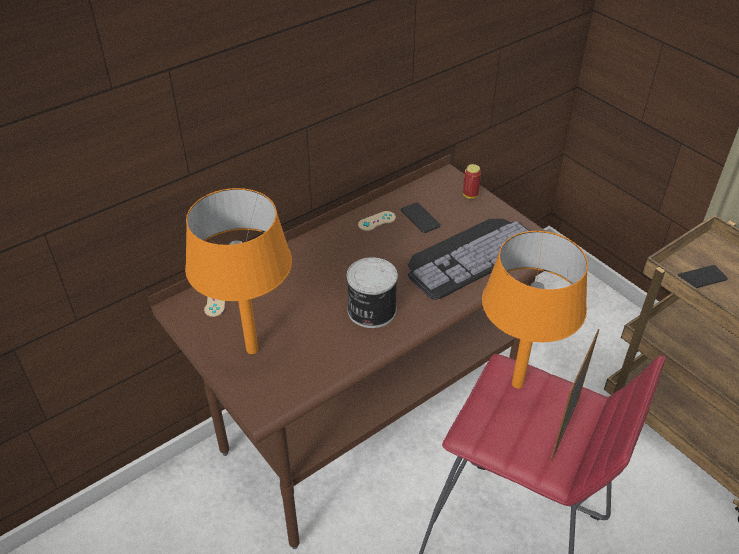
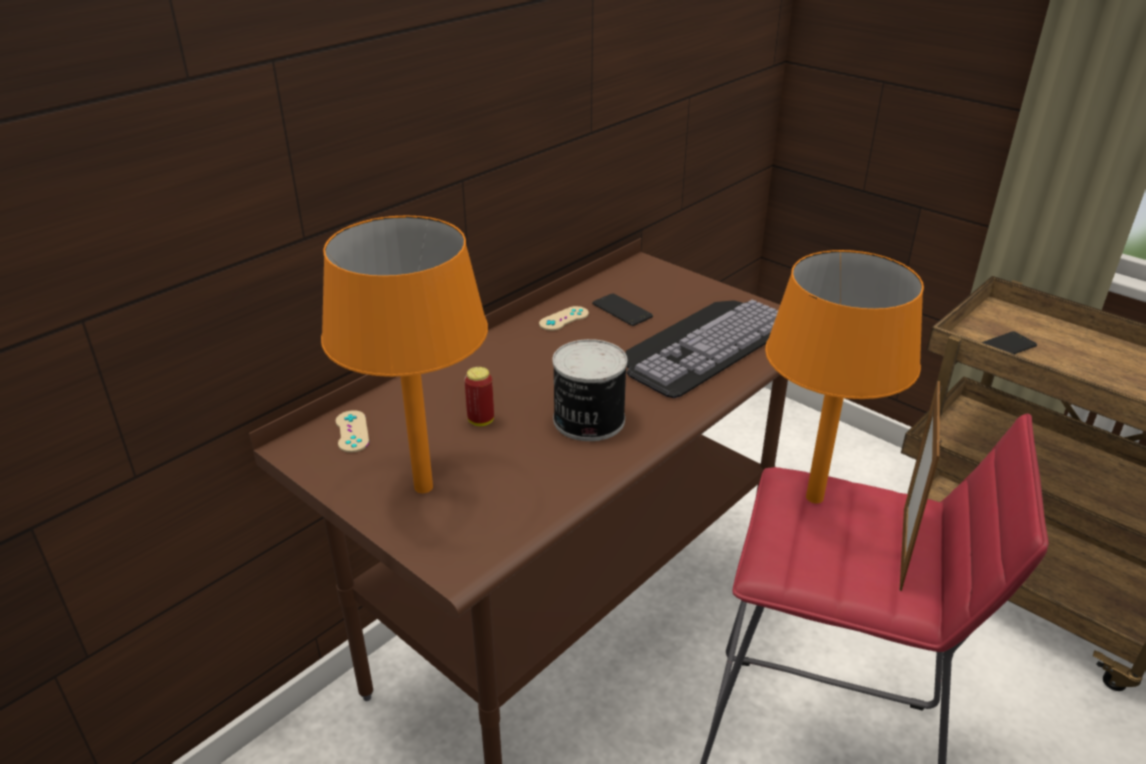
camera: 10 degrees left, 10 degrees down
(470, 195) = (679, 281): can -> can (481, 421)

